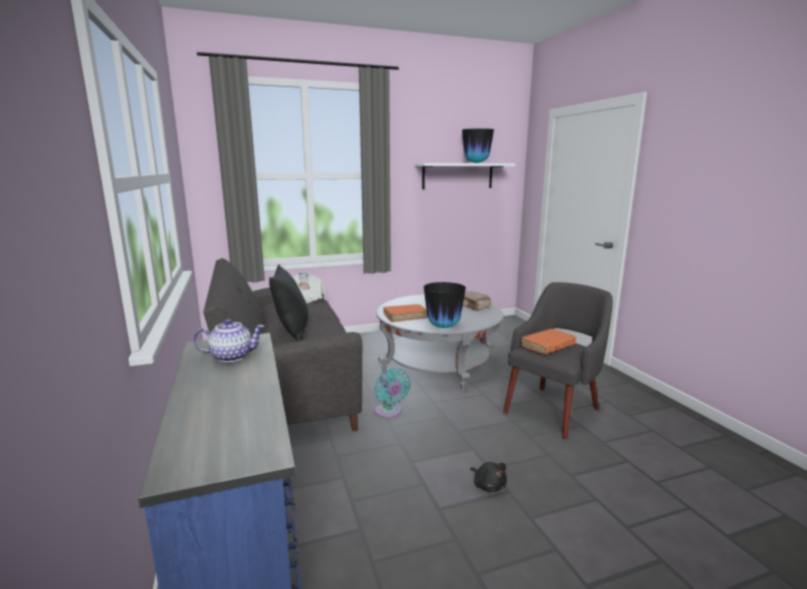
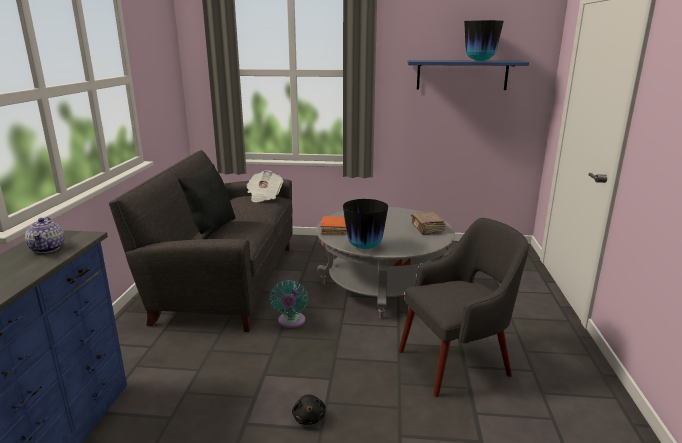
camera: 25 degrees right, 5 degrees up
(231, 356) = (48, 248): teapot -> teapot turned 60 degrees clockwise
(457, 176) = (462, 75): white shelf -> blue shelf
(548, 346) = (448, 291): orange book -> none

